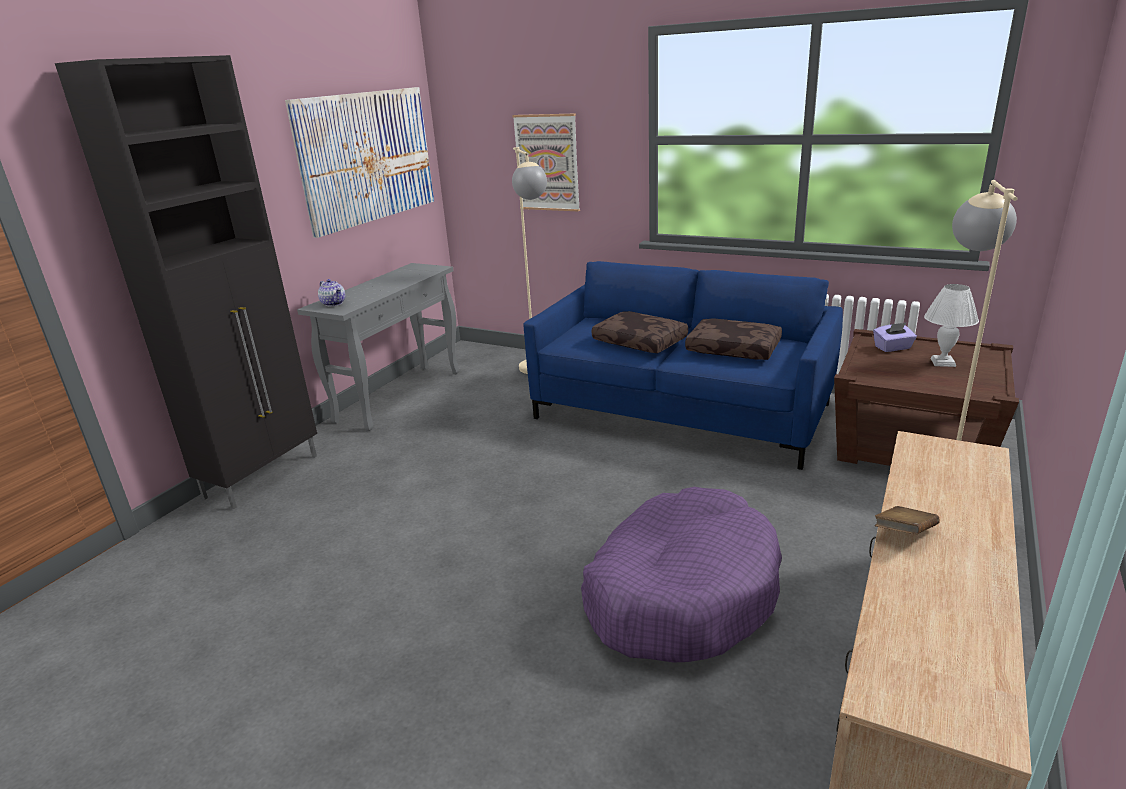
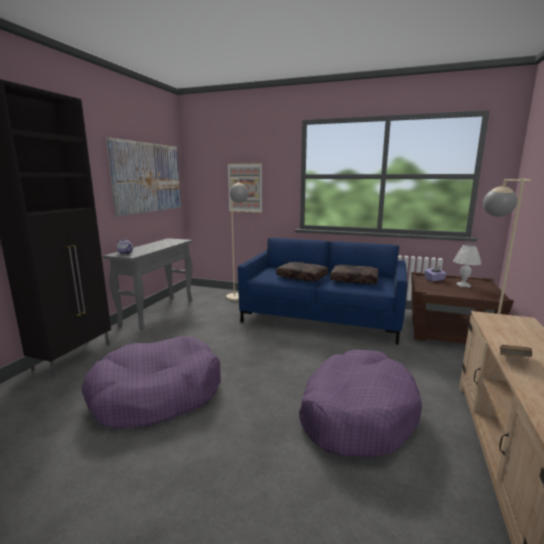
camera: 10 degrees left, 10 degrees down
(379, 545) = (156, 394): none -> purple dog bed

